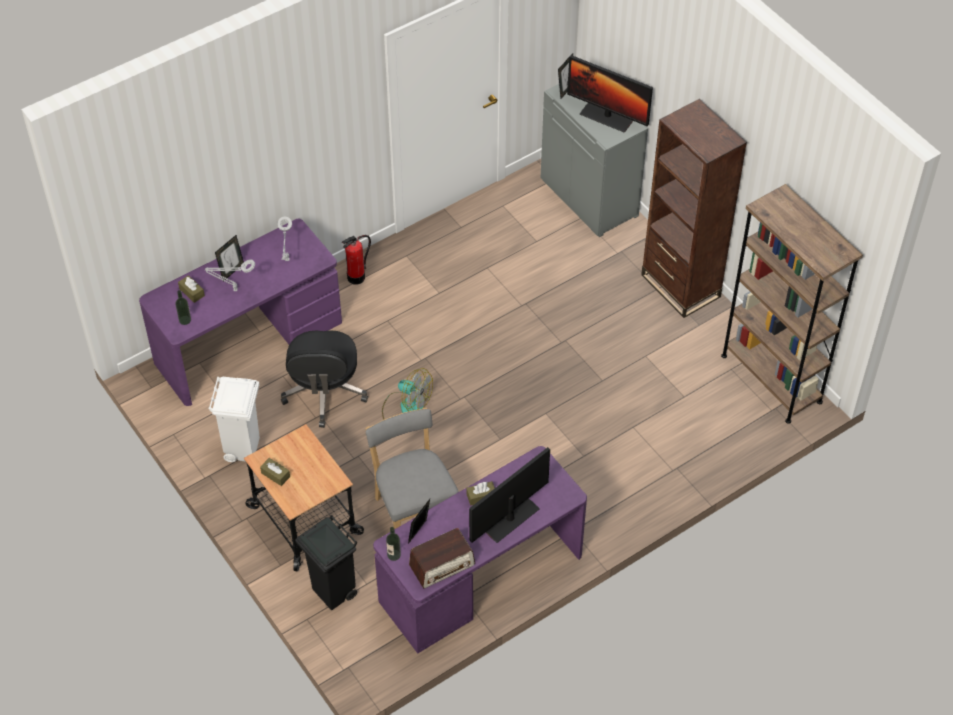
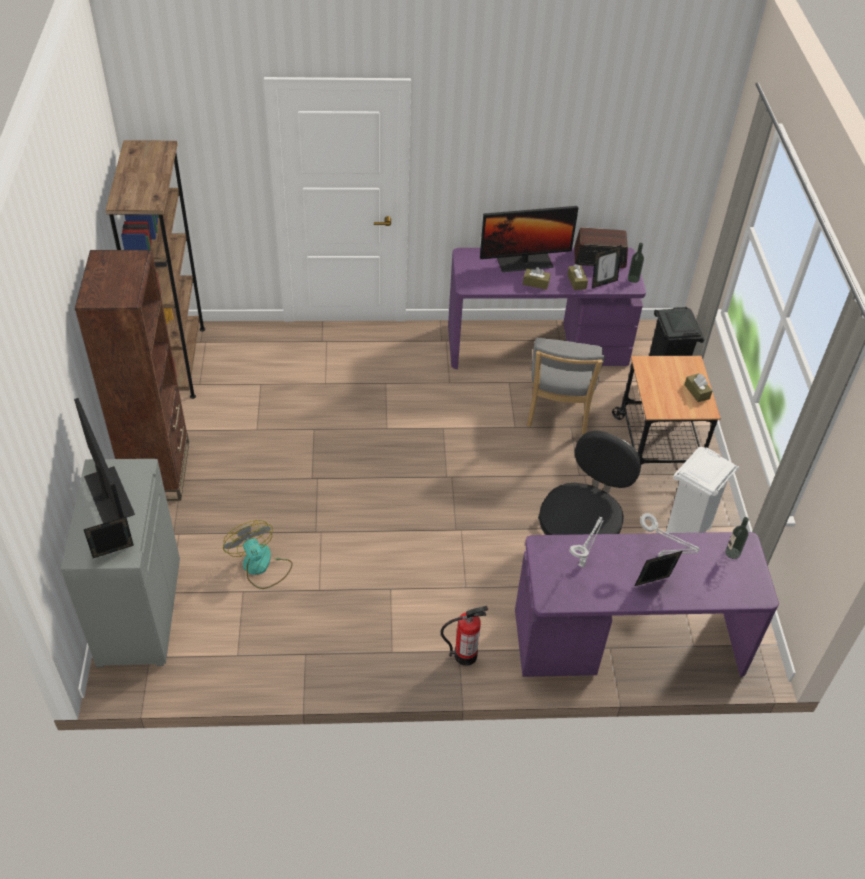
camera: 150 degrees left, 5 degrees down
(192, 292) = (711, 581): brown tissue box -> brown tissue box (576, 281)
(406, 407) = (507, 493): fan -> fan (261, 567)

